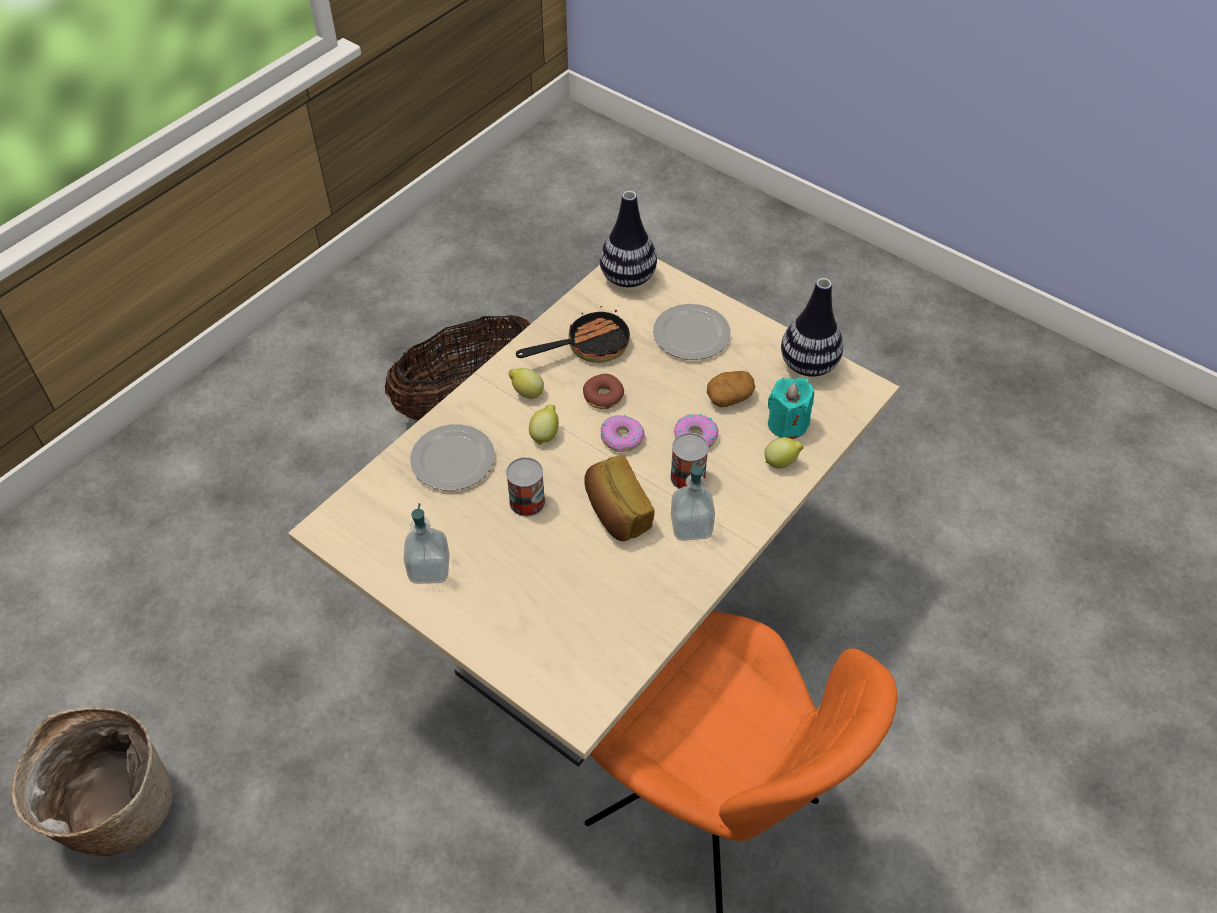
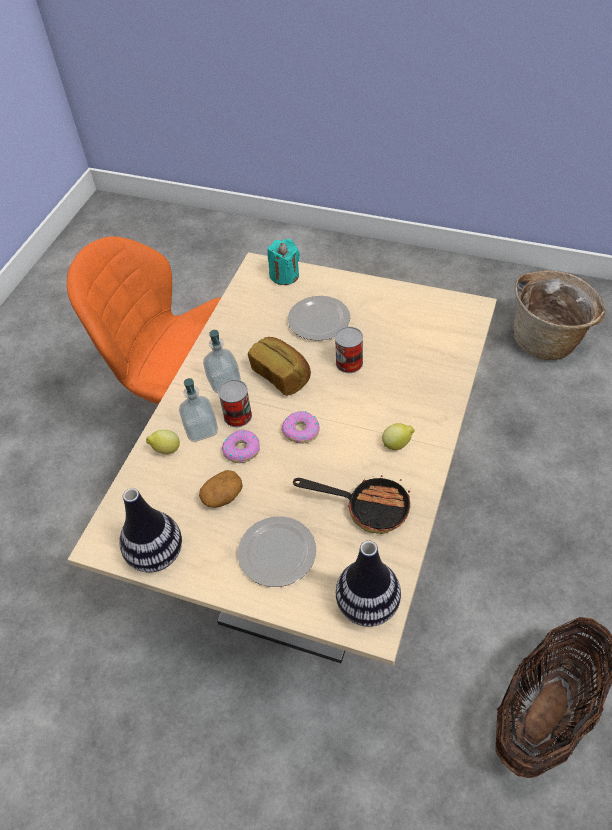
camera: 165 degrees right, 0 degrees up
(429, 569) = (389, 305): soap dispenser -> soap dispenser (201, 429)
(451, 460) = (422, 374): plate -> plate (319, 319)
(545, 434) = (363, 415): lemon -> none
(588, 346) = (368, 507): frying pan -> frying pan turned 120 degrees counterclockwise
(603, 396) = (332, 462): donut -> none
(787, 424) = (166, 486): turquoise candle -> turquoise candle (284, 275)

